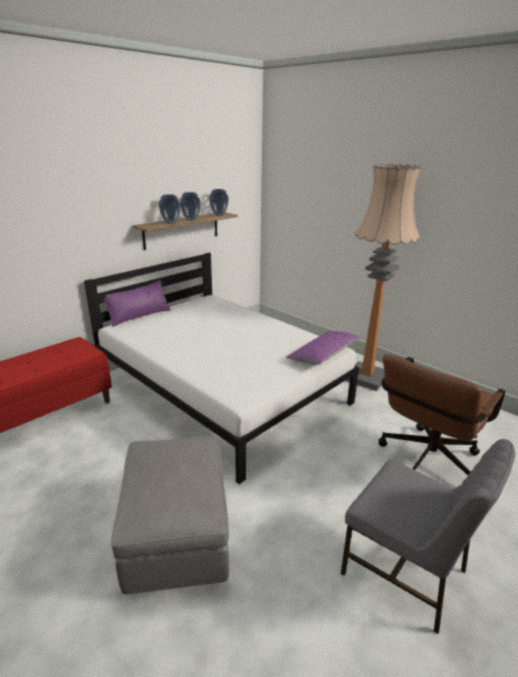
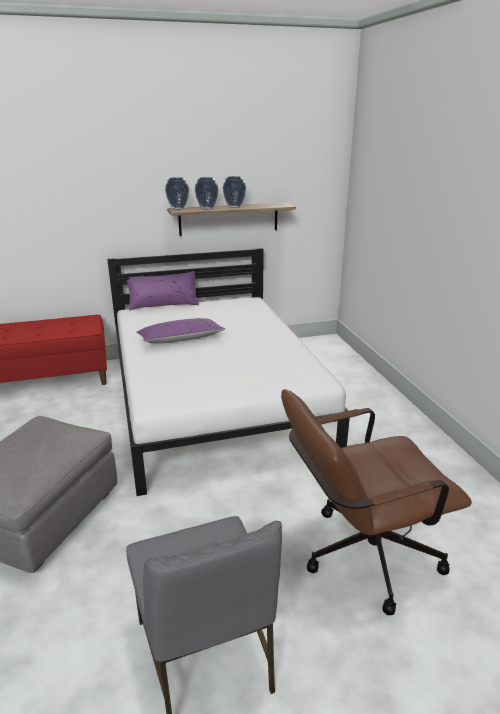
camera: 30 degrees right, 0 degrees up
(218, 214) = (274, 205): vase -> vase (177, 208)
(323, 355) = (296, 384): purple pillow -> purple pillow (181, 339)
(366, 377) = (393, 435): floor lamp -> none

